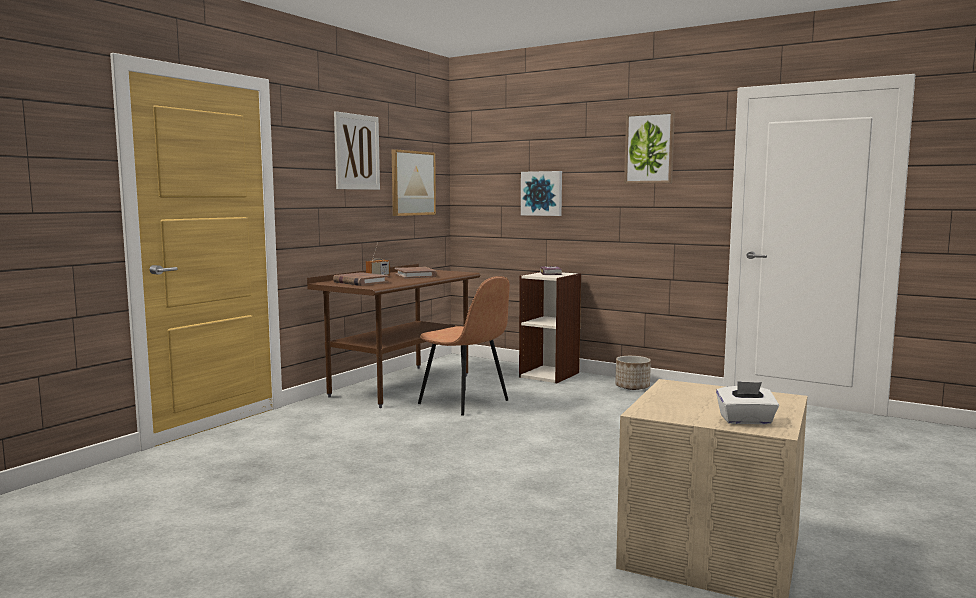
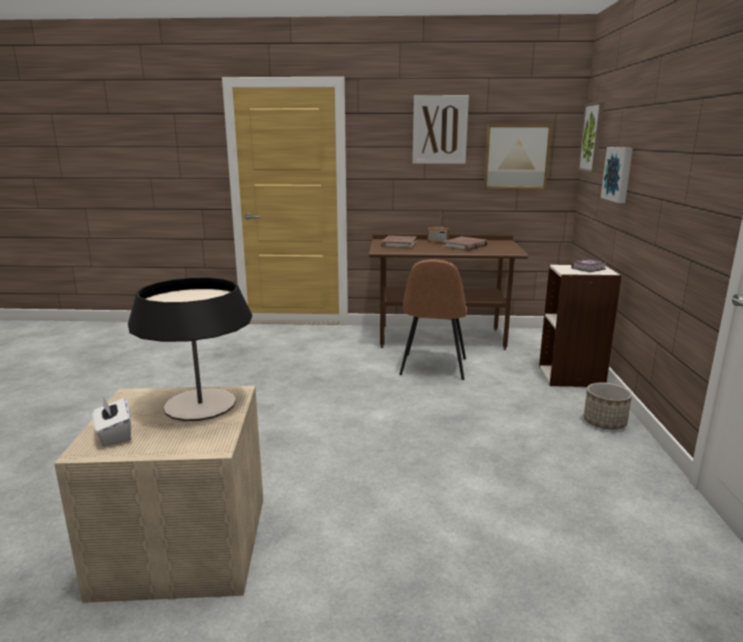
camera: 60 degrees right, 10 degrees up
(649, 148) = (691, 120): picture -> picture (592, 137)
(692, 394) = (200, 404): none -> table lamp

